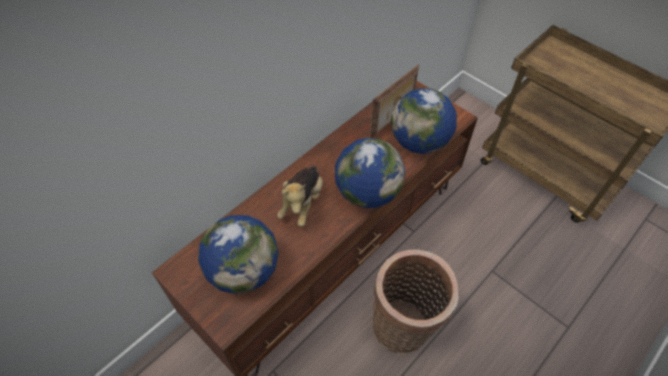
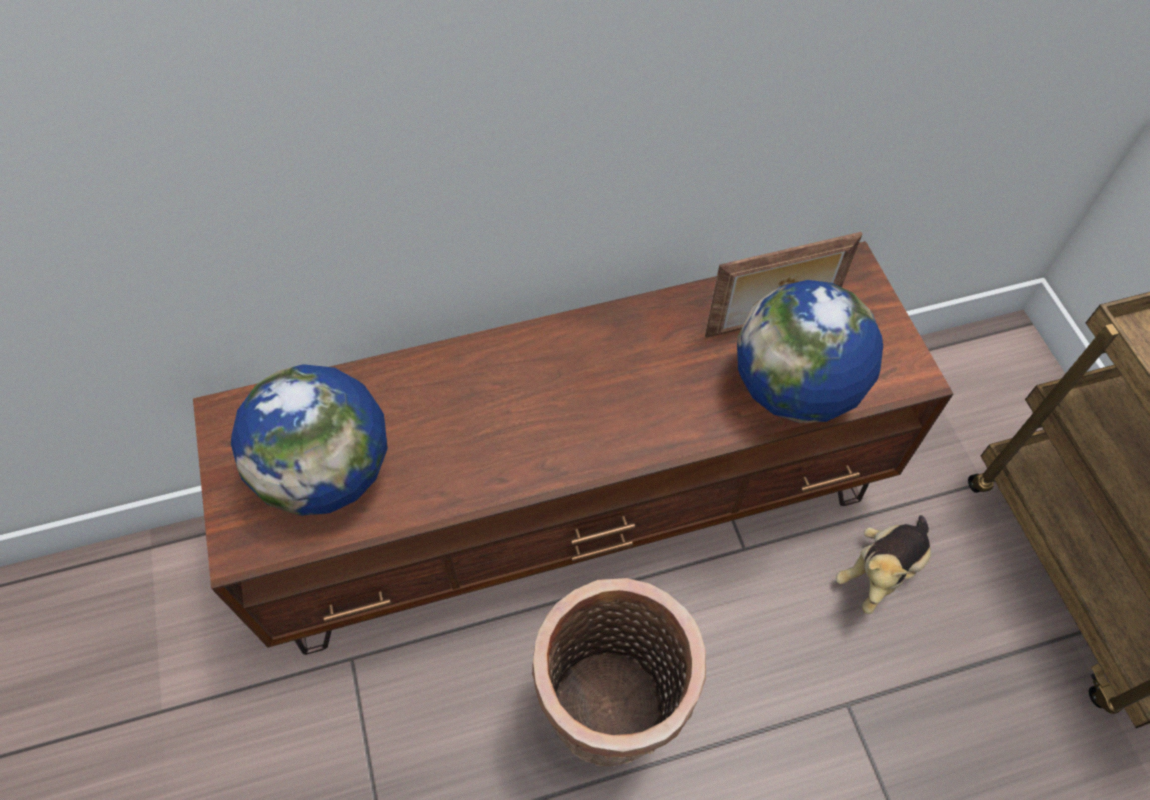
camera: 30 degrees right, 5 degrees up
(302, 203) = (501, 401): plush toy -> plush toy (881, 571)
(367, 193) = (627, 440): globe -> none

